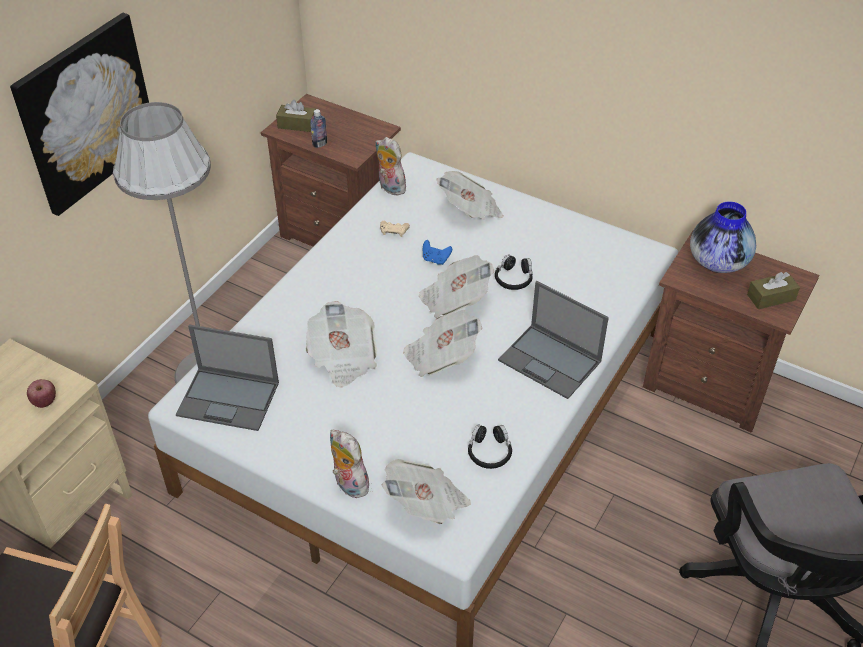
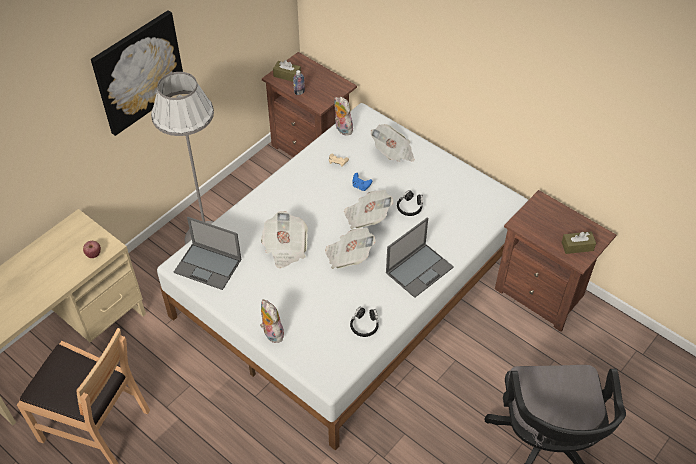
camera: 10 degrees right, 5 degrees up
(427, 504) = (317, 353): newspaper -> none
(551, 361) = (419, 269): laptop -> laptop turned 90 degrees counterclockwise
(718, 262) = (549, 215): vase -> none

